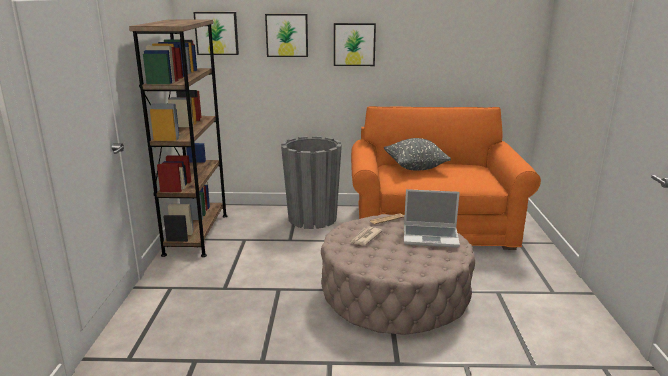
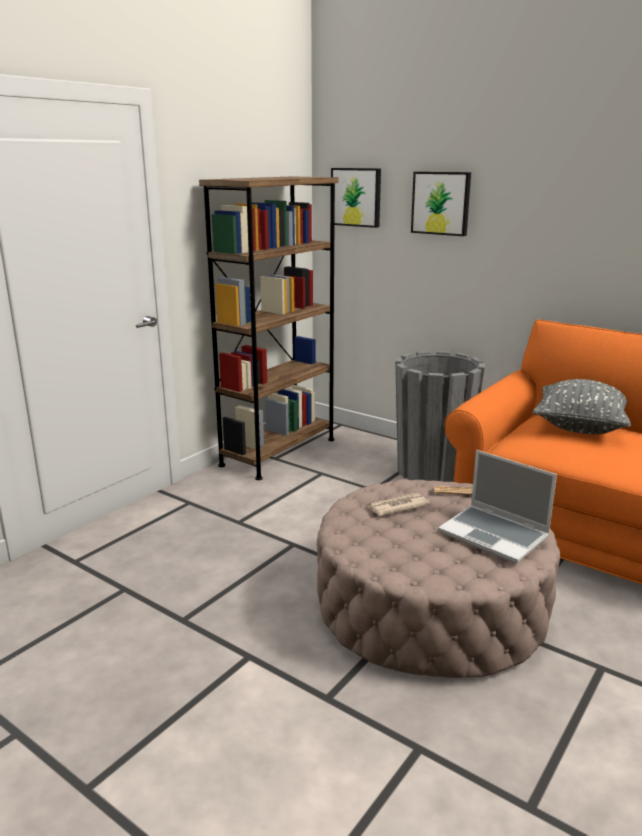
camera: 35 degrees right, 0 degrees up
(354, 44) = (535, 221): picture -> none

